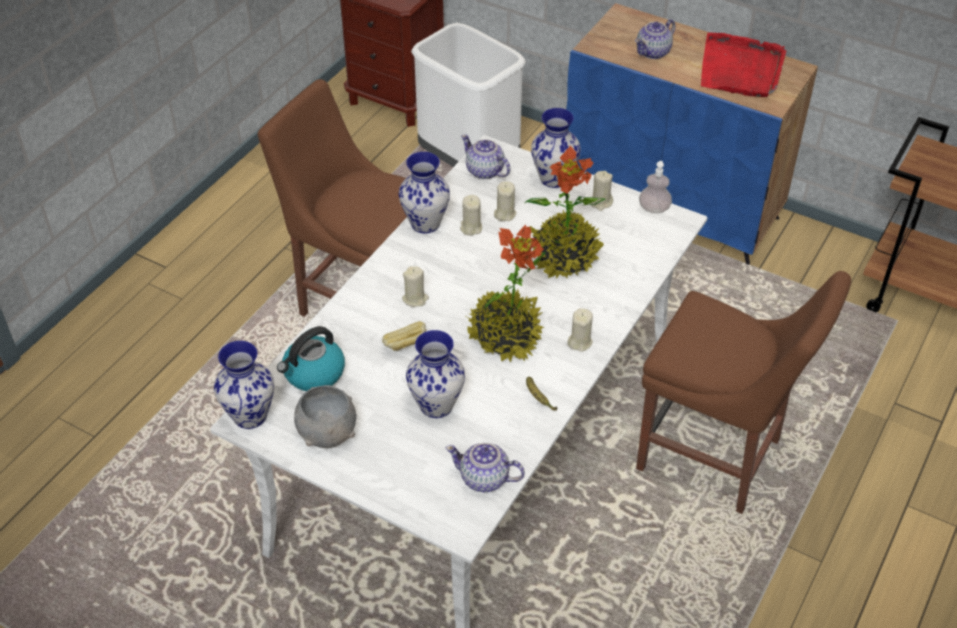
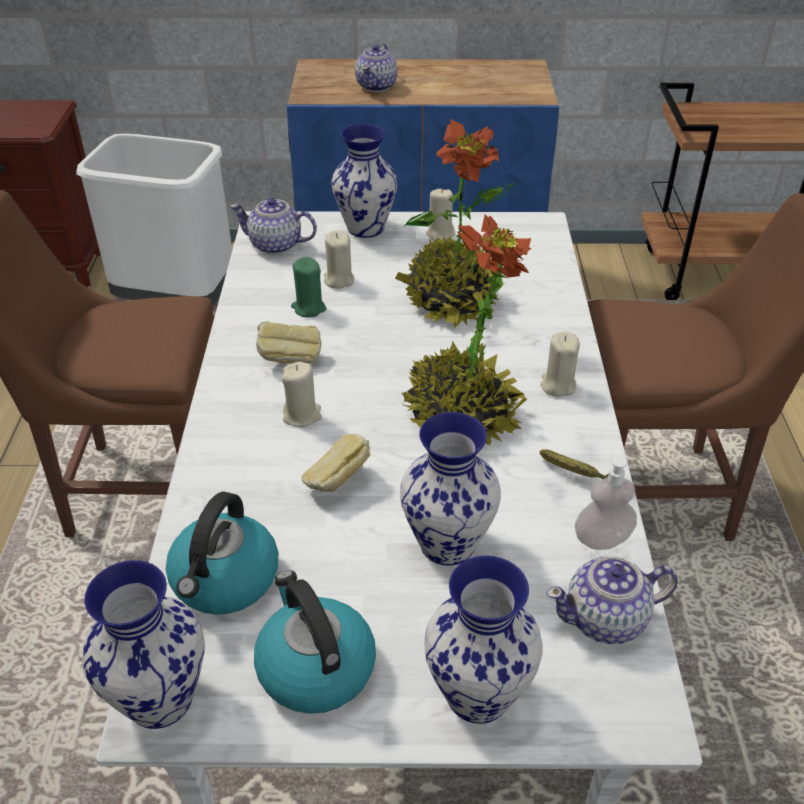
camera: 30 degrees left, 5 degrees down
(326, 434) = (314, 667): grey bowl -> kettle
(425, 224) = (245, 323): vase -> vase (479, 696)
(434, 260) = (290, 359): none -> bread
(471, 228) = (308, 308): beige candle -> green candle
(654, 208) = (503, 222): soap dispenser -> soap dispenser (602, 539)
(740, 69) = (477, 78): red tray -> none

